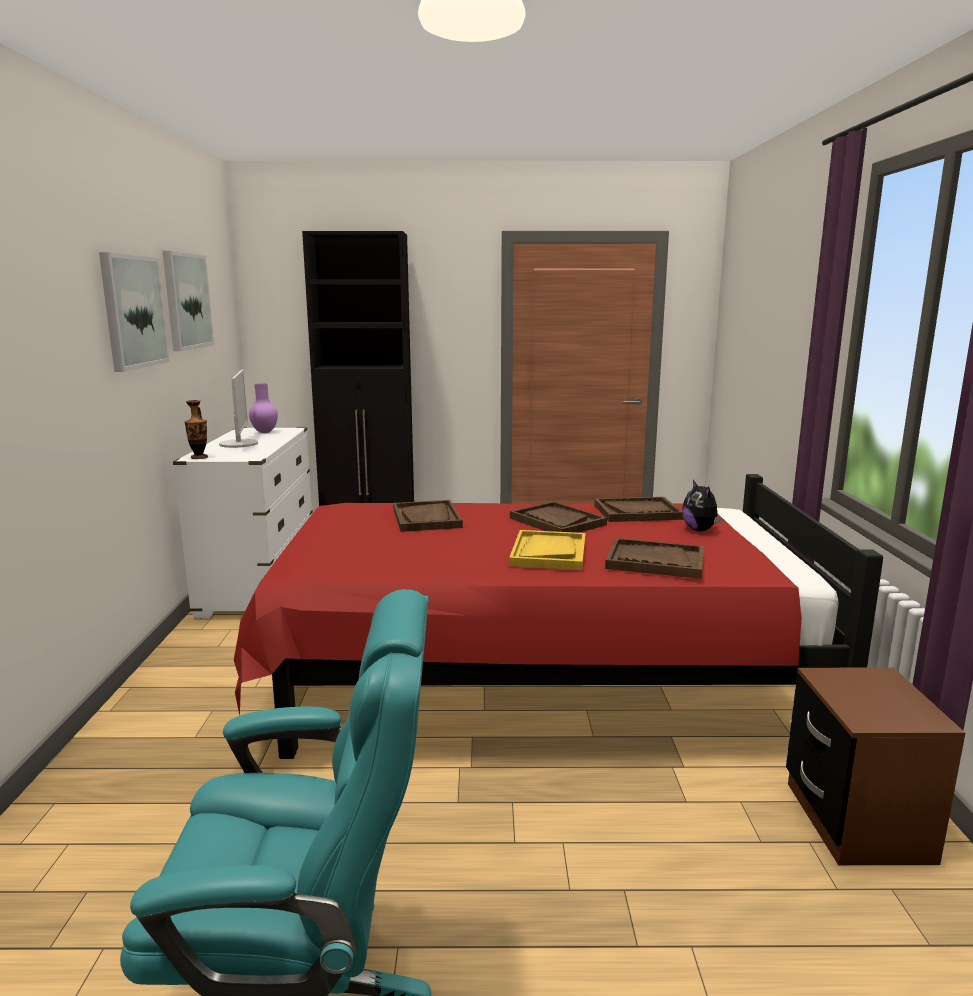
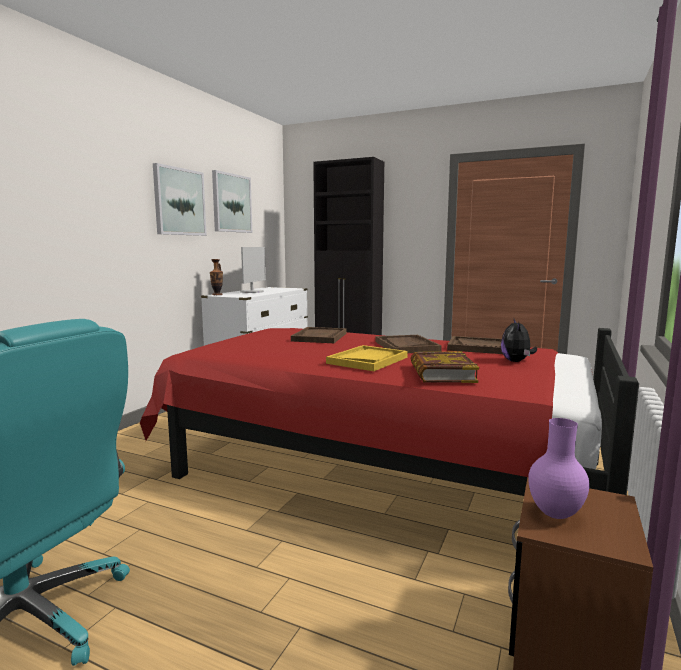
camera: 25 degrees right, 5 degrees down
(264, 432) = (278, 288): purple vase -> purple vase (554, 513)
(655, 561) = (441, 373): brown tray -> book

